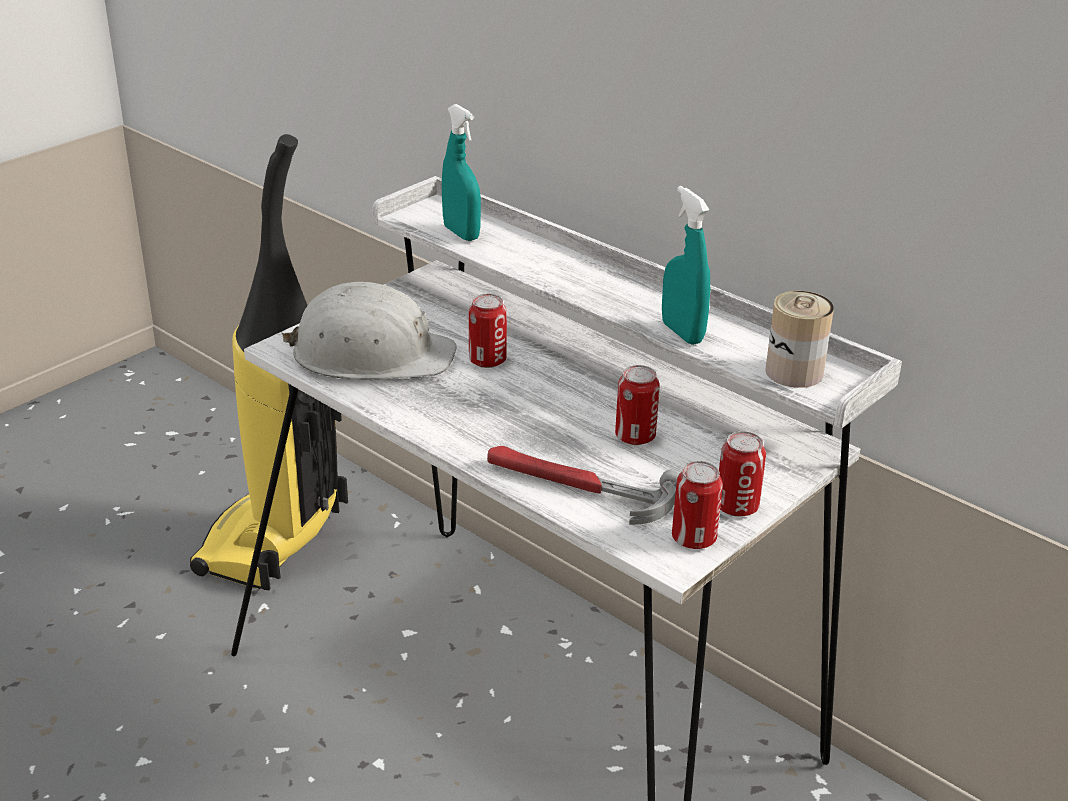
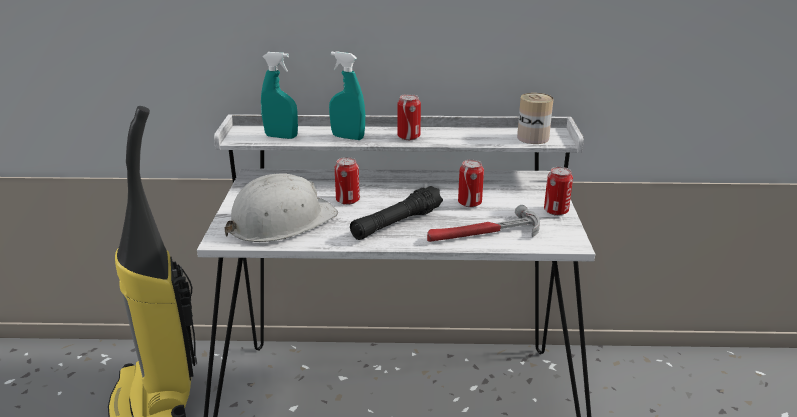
camera: 40 degrees left, 5 degrees down
(495, 420) = (396, 223): none -> black flashlight
(682, 333) = (463, 140): turquoise spray bottle -> turquoise spray bottle (348, 137)
(693, 538) = (562, 230): can -> can (408, 137)

